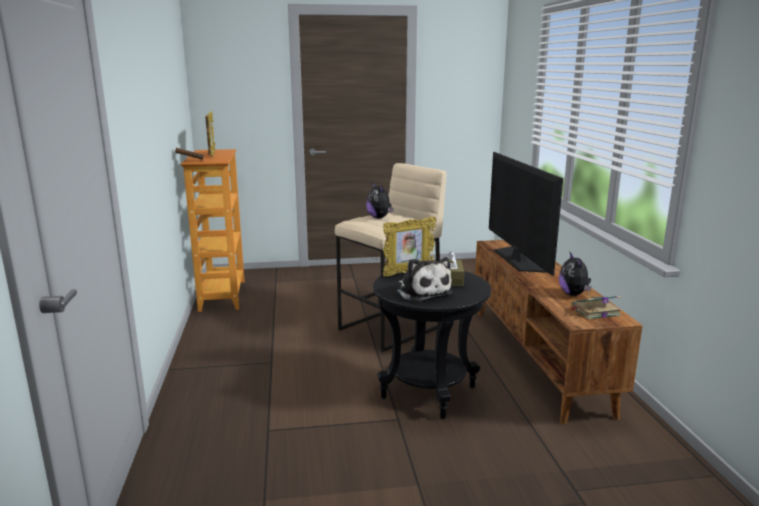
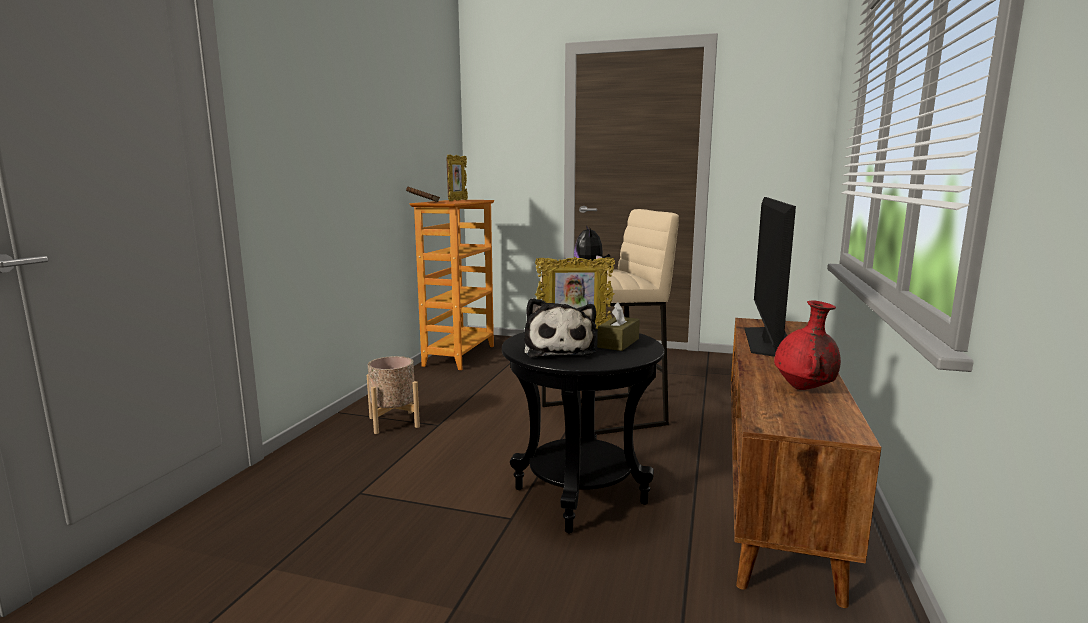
camera: 25 degrees right, 5 degrees down
(231, 367) = (394, 422): none -> beige planter
(574, 294) = (804, 389): plush toy -> red vase
(594, 311) = (812, 415): book -> none

